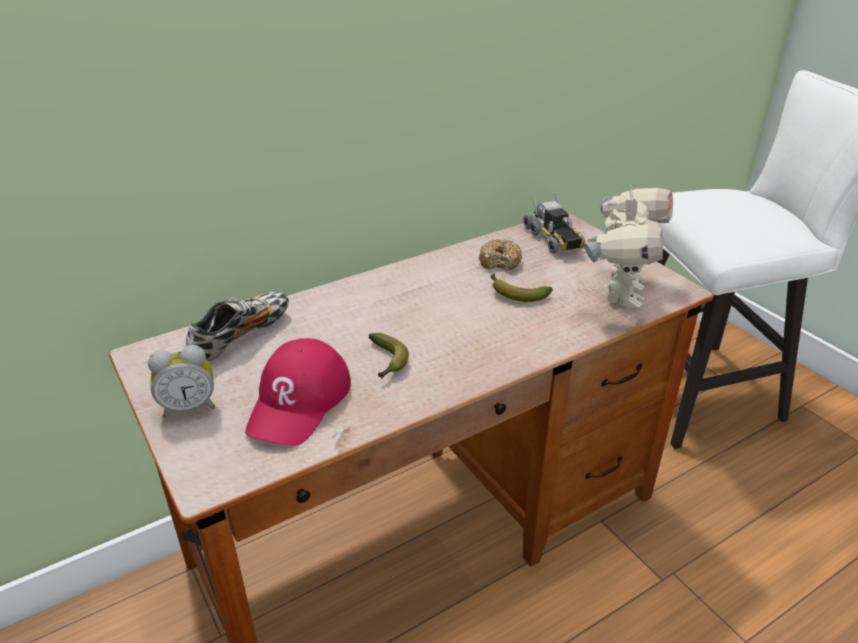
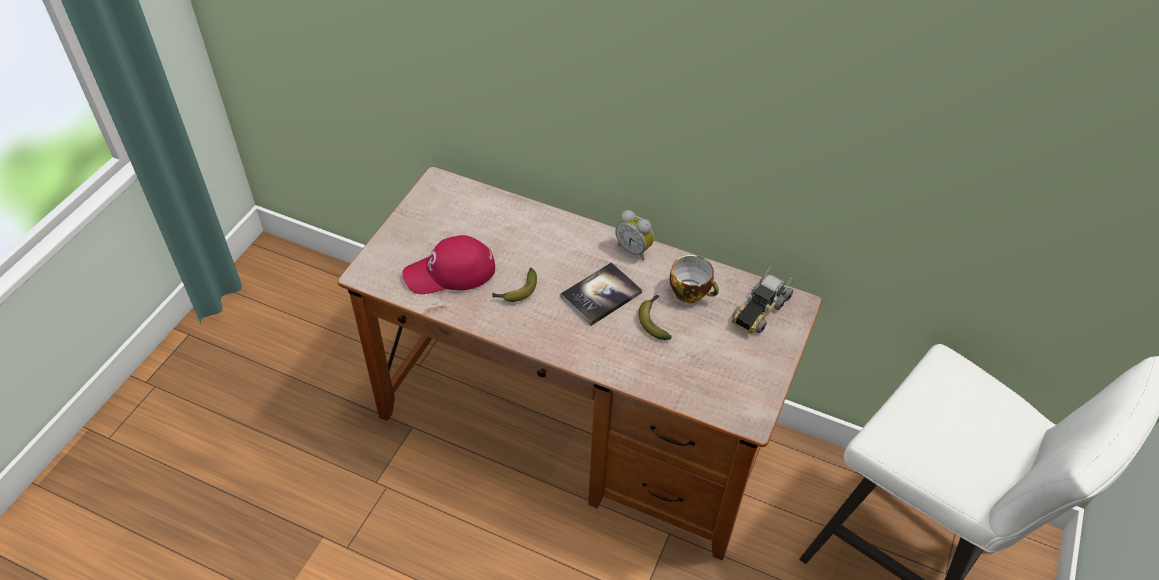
camera: 55 degrees right, 15 degrees up
(189, 407) = (411, 230): alarm clock -> alarm clock (634, 249)
(241, 336) = (487, 211): shoe -> none
(451, 310) = (601, 295): none -> book
(500, 262) = (691, 292): donut -> cup
(620, 292) = (711, 382): toy robot -> none

